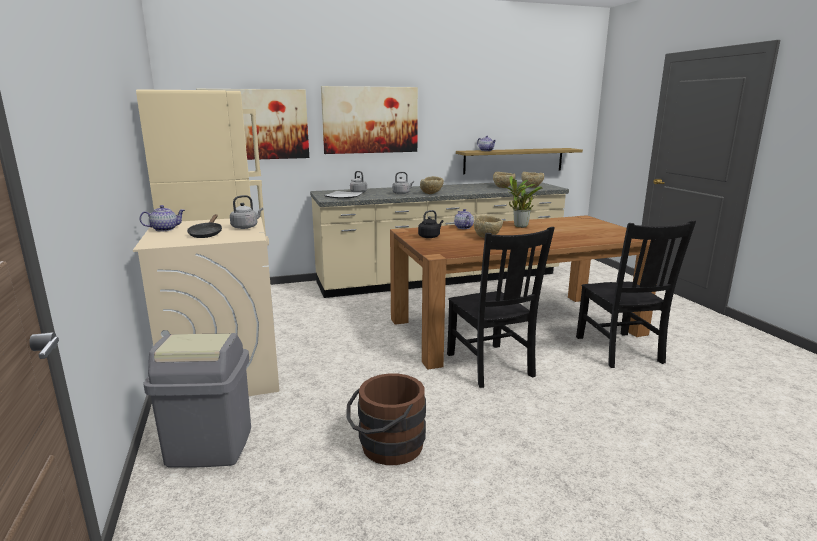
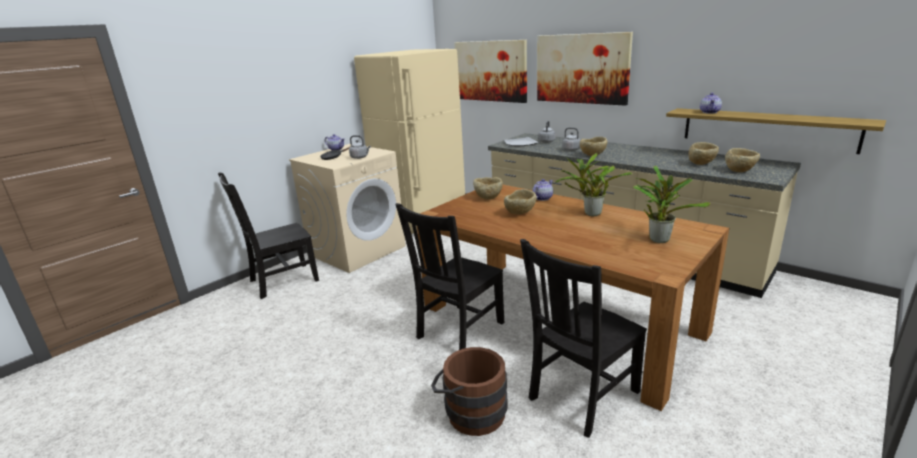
camera: 60 degrees right, 5 degrees up
(209, 447) = (281, 281): grey trash can -> black chair
(386, 447) = (310, 329): brown bucket -> brown bucket (471, 412)
(430, 236) = (488, 197): black kettle -> beige bowl
(587, 226) = (659, 239): none -> potted plant

